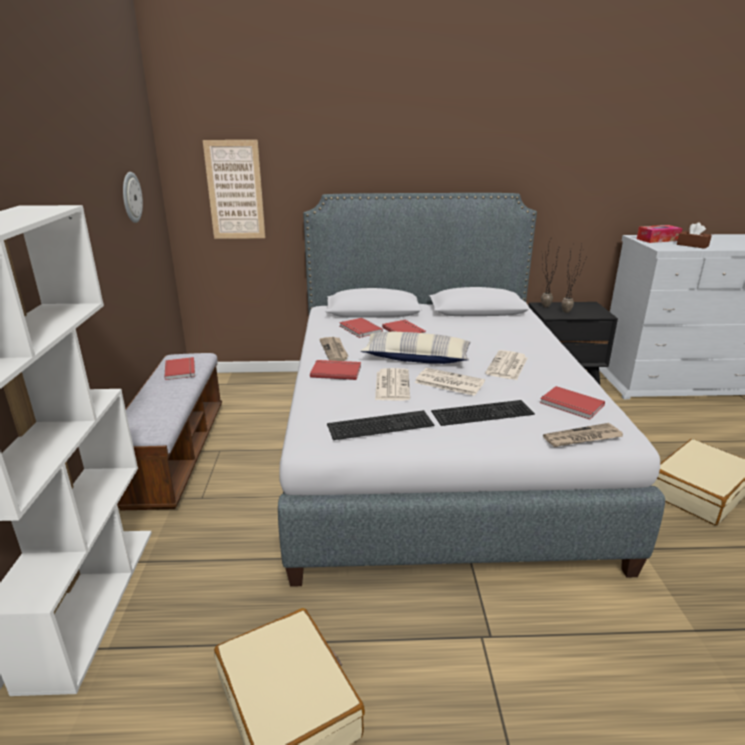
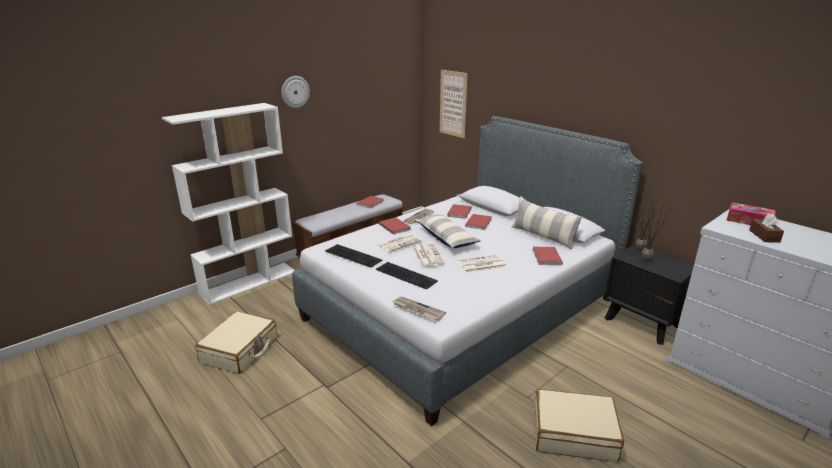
camera: 50 degrees right, 0 degrees up
(131, 197) = (376, 100): wall clock -> wall clock (295, 92)
(481, 320) = (542, 236): none -> pillow
(571, 405) = (457, 297): red book -> red book (545, 257)

